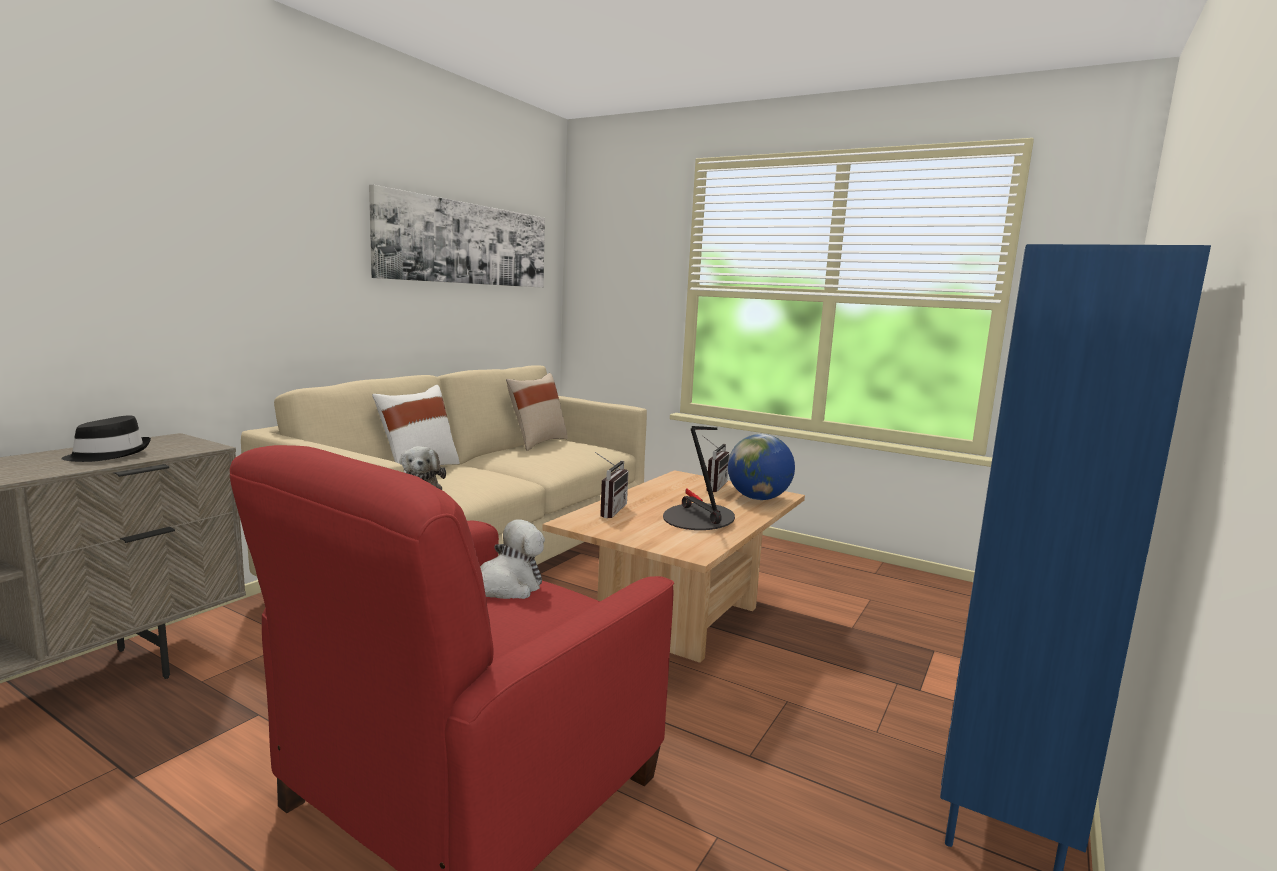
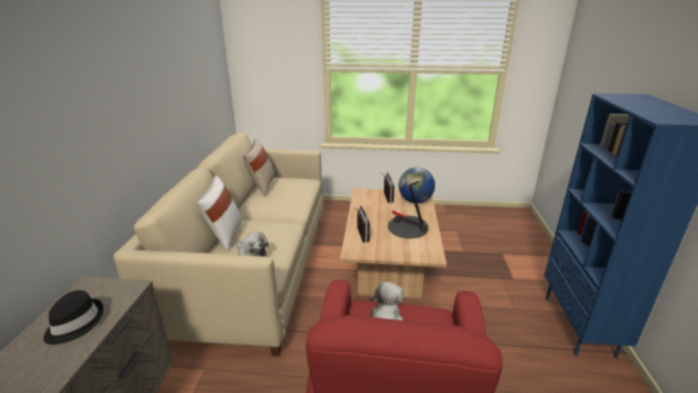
camera: 25 degrees left, 15 degrees up
(466, 244) = (183, 59): picture -> none

